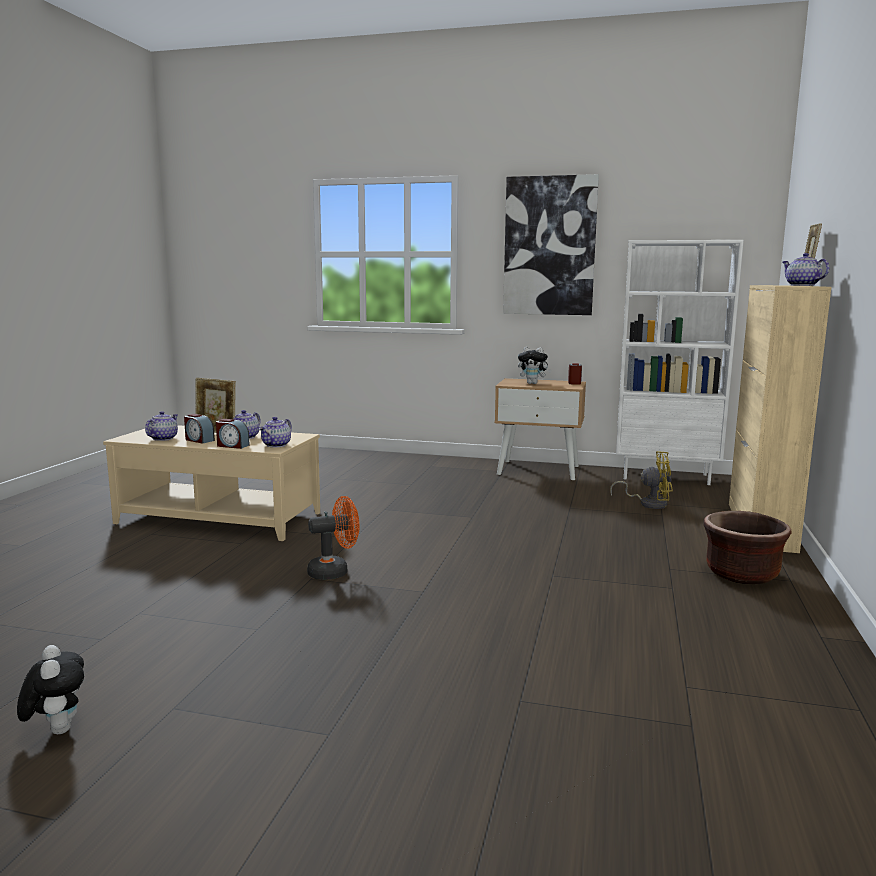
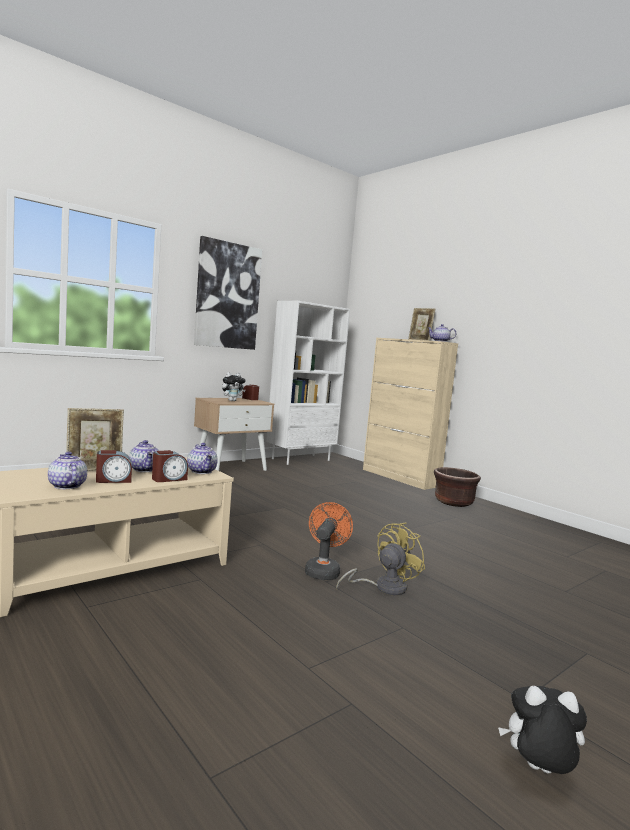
camera: 55 degrees left, 5 degrees down
(648, 503) = (335, 476): yellow fan -> yellow fan (383, 587)

